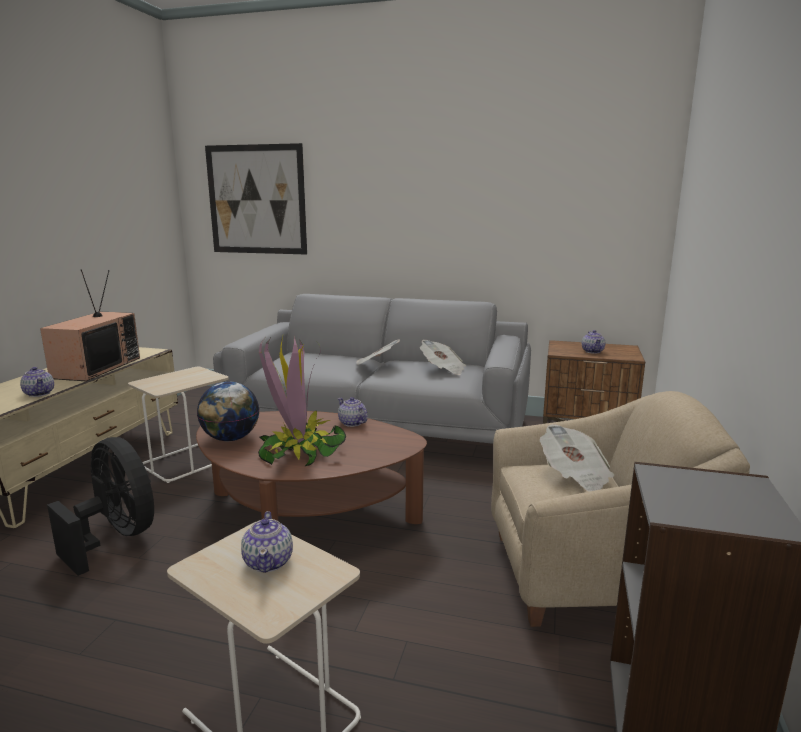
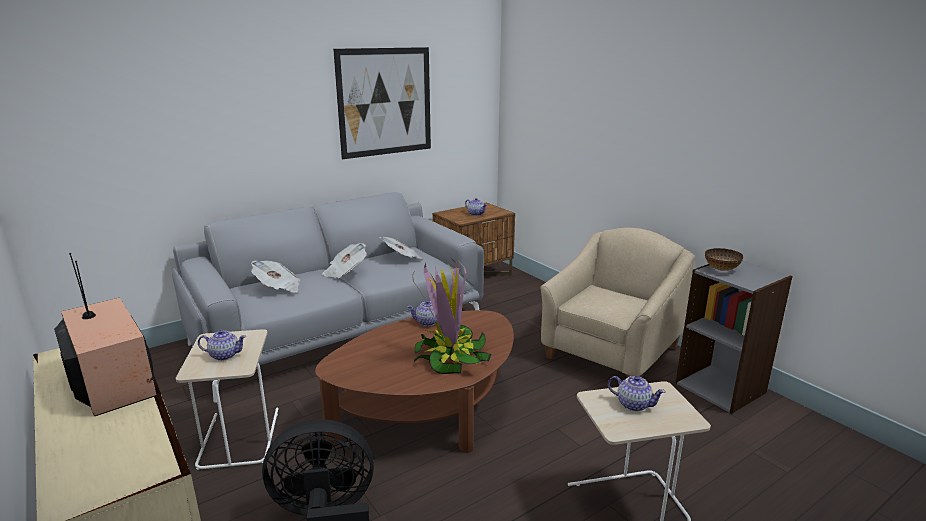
camera: 50 degrees left, 5 degrees up
(39, 393) = (145, 430): teapot -> teapot (224, 355)
(230, 439) = (379, 375): globe -> none
(256, 200) = (117, 122): picture -> picture (385, 102)
(575, 476) = (605, 295): newspaper -> newspaper (278, 288)
(684, 479) = (720, 269): none -> bowl

